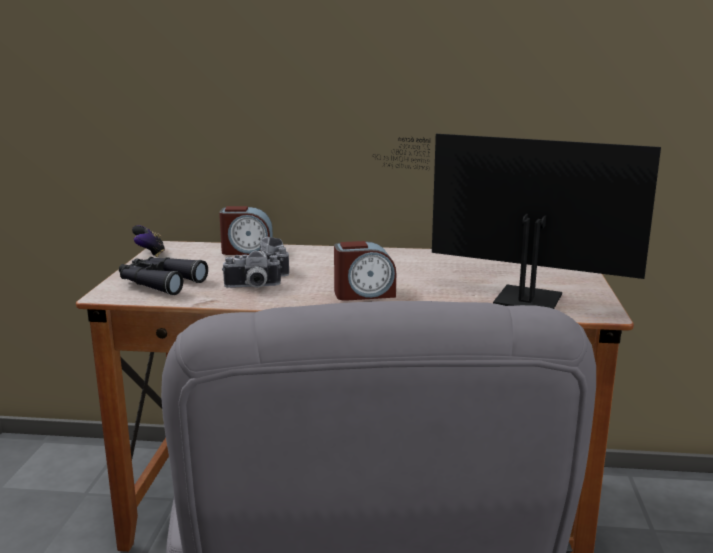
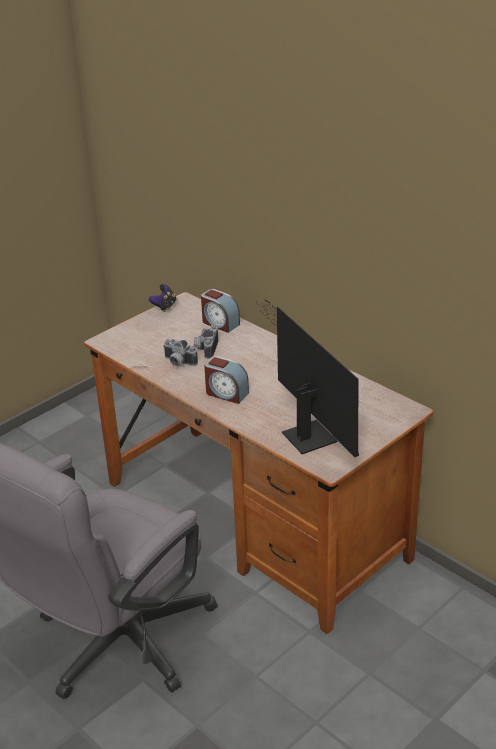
camera: 40 degrees right, 15 degrees up
(159, 283) = (137, 339): black binoculars -> none

